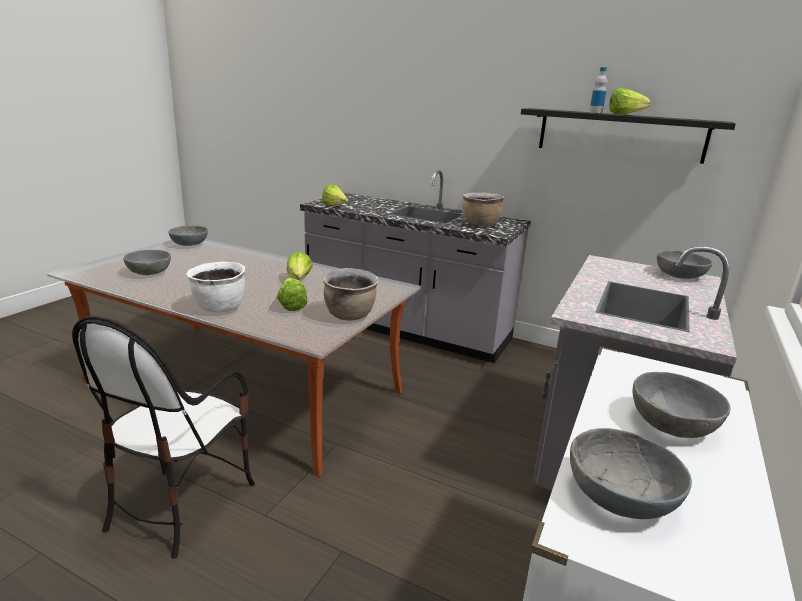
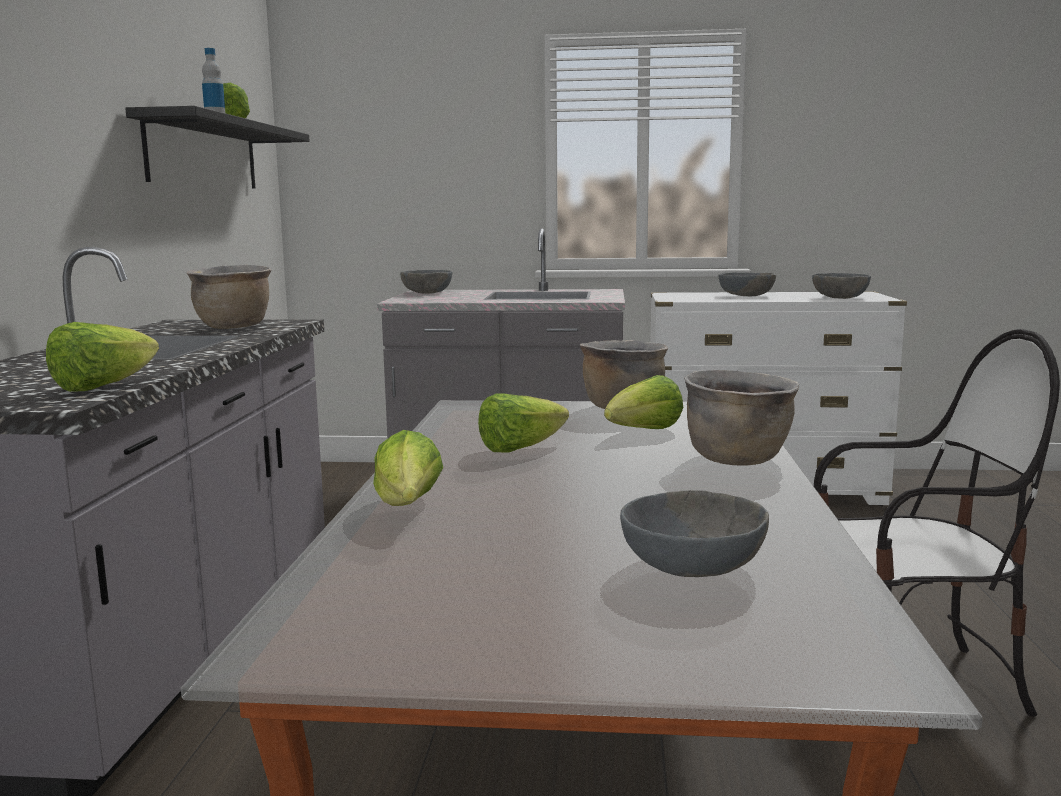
camera: 110 degrees left, 10 degrees down
(189, 244) = (349, 624): grey bowl -> none
(219, 308) = (738, 459): white cooking pot -> brown cooking pot
(255, 257) = (408, 507): none -> lettuce

